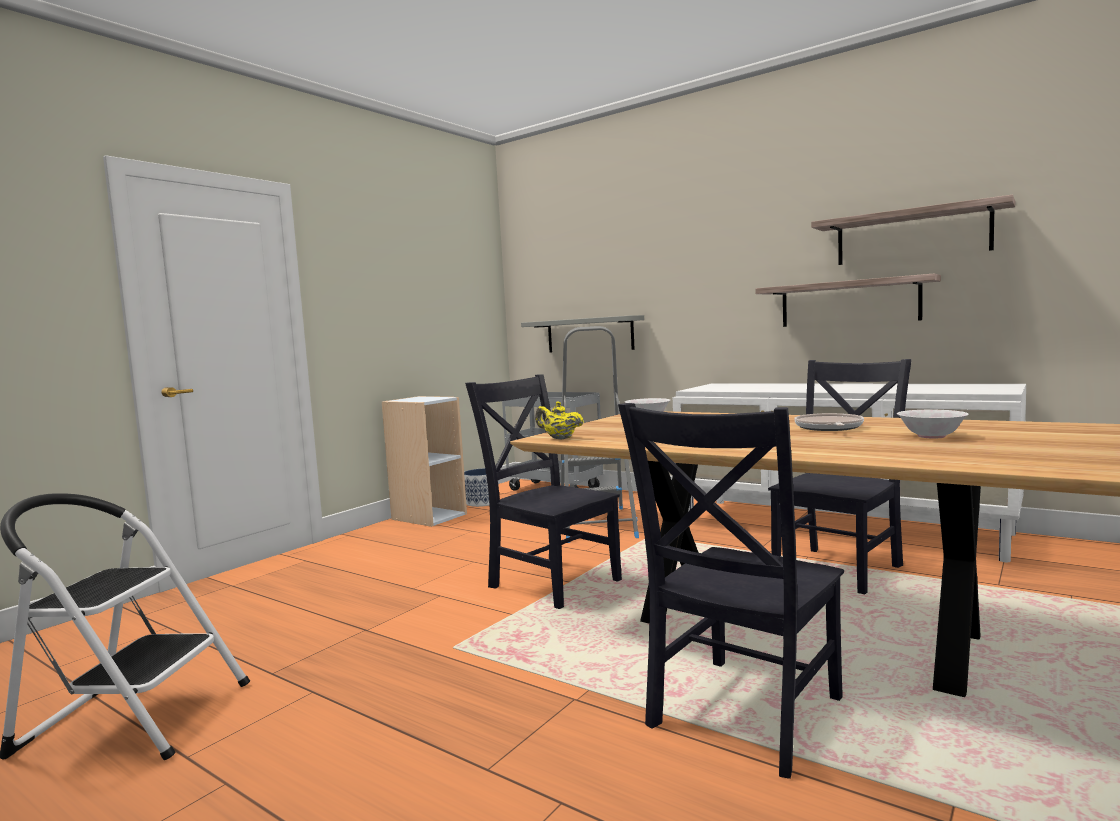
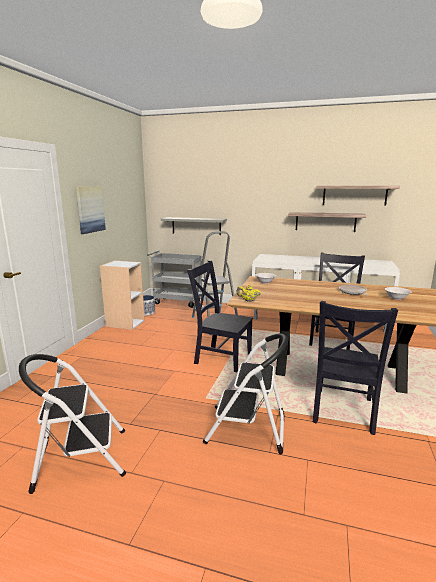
camera: 20 degrees left, 10 degrees up
(365, 298) = (90, 209): none -> picture
(484, 717) = (249, 429): none -> step ladder

